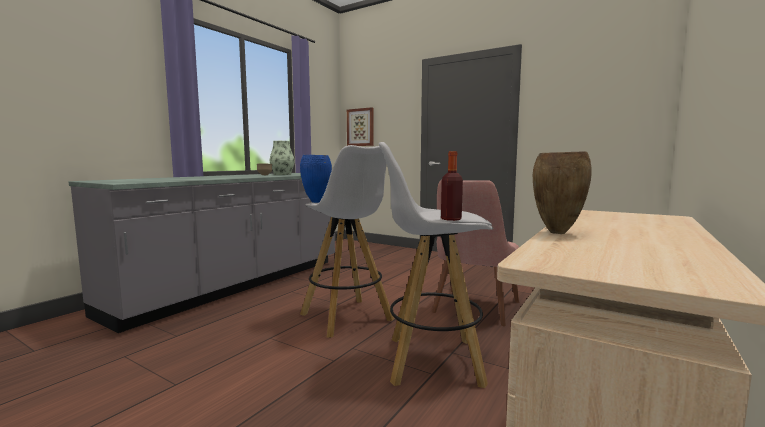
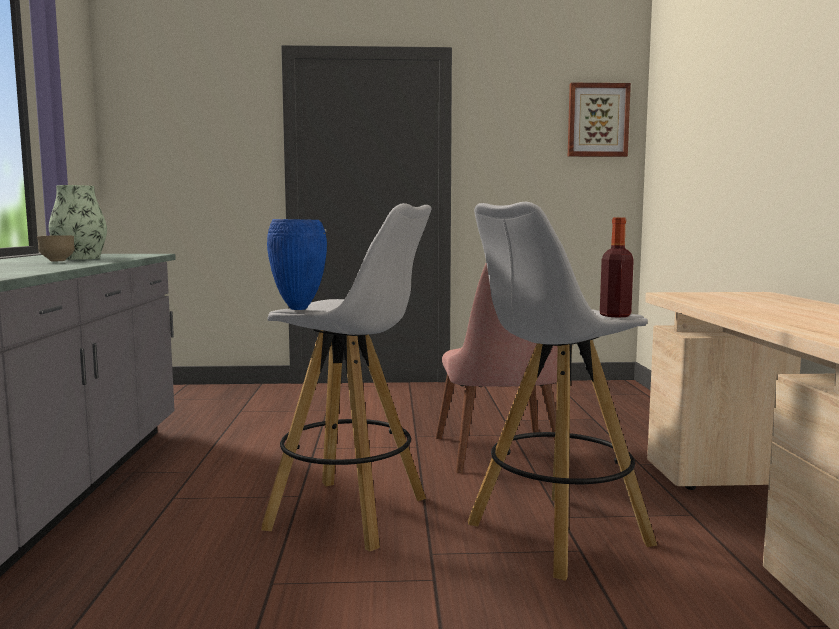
camera: 35 degrees left, 0 degrees up
(360, 127) = (149, 160): picture -> picture (597, 120)
(556, 233) = (766, 320): brown vase -> none

